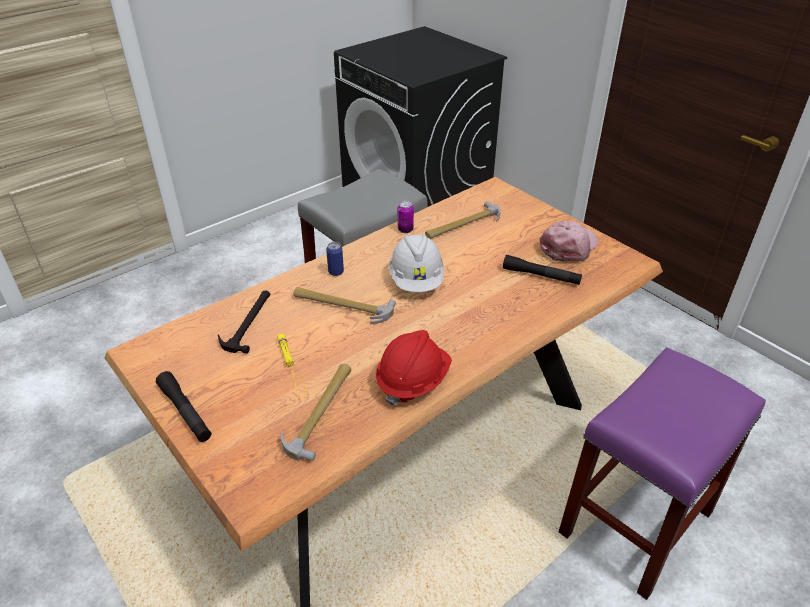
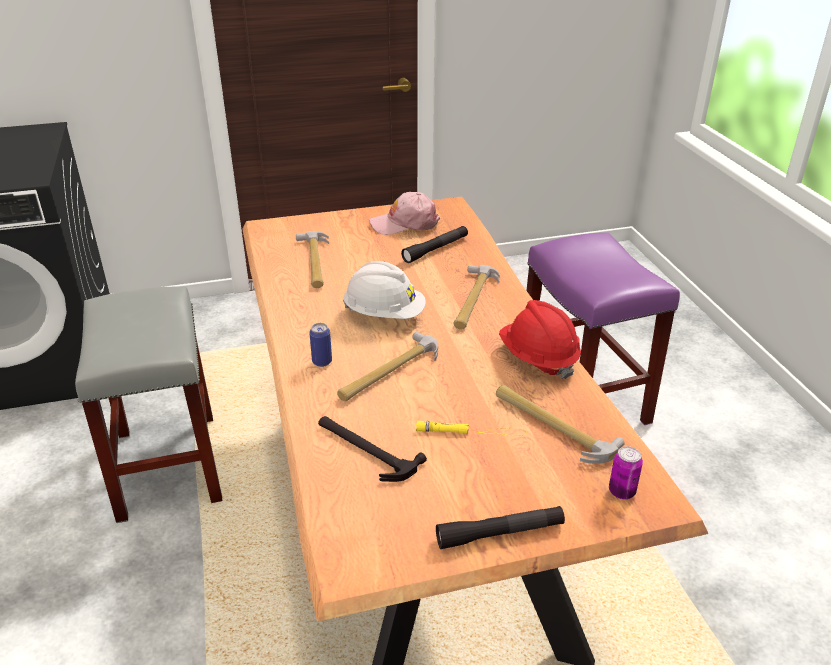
camera: 65 degrees left, 5 degrees down
(405, 230) = (287, 297): can -> can (621, 492)
(476, 319) = (473, 299): none -> hammer
(569, 246) = (404, 223): pink cap -> pink cap turned 75 degrees counterclockwise

